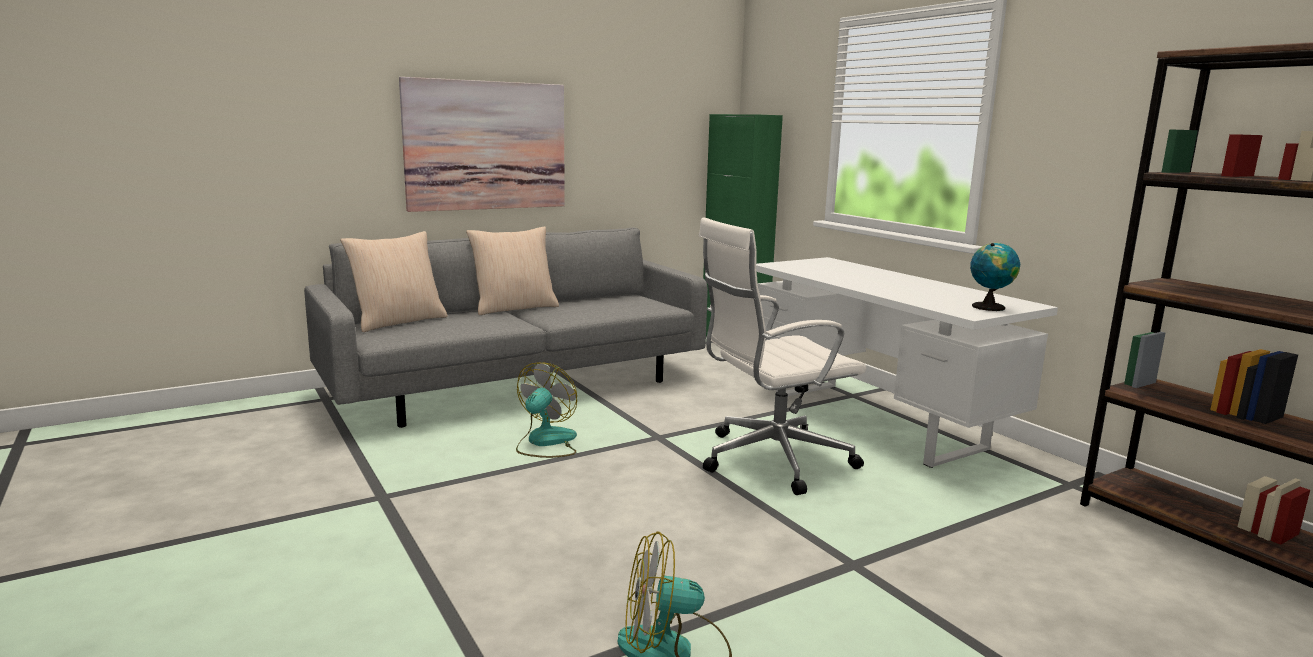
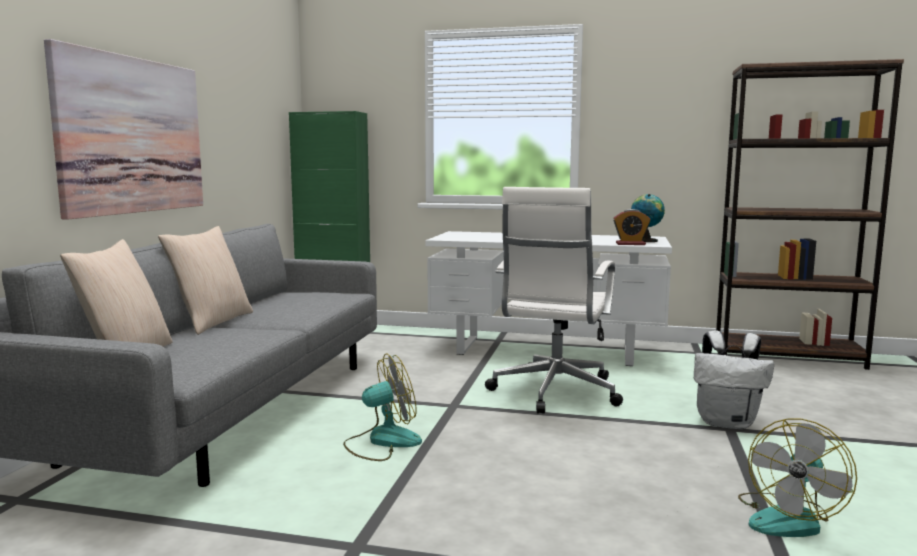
camera: 45 degrees left, 5 degrees down
(545, 442) = (382, 442): fan -> fan turned 90 degrees clockwise
(869, 558) = (727, 422): none -> white backpack
(940, 307) = (630, 244): none -> alarm clock

